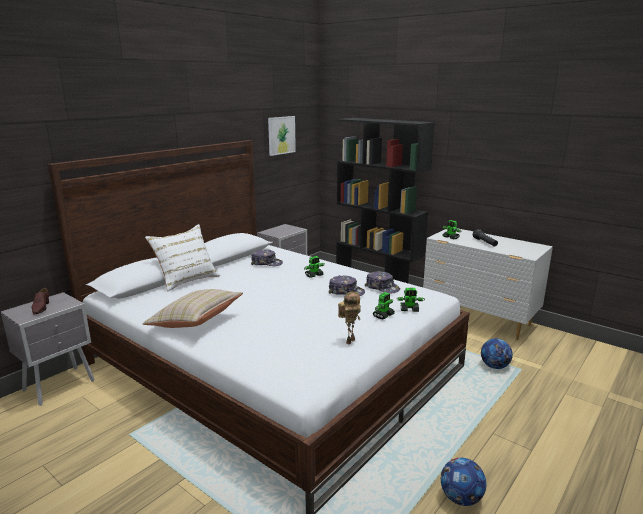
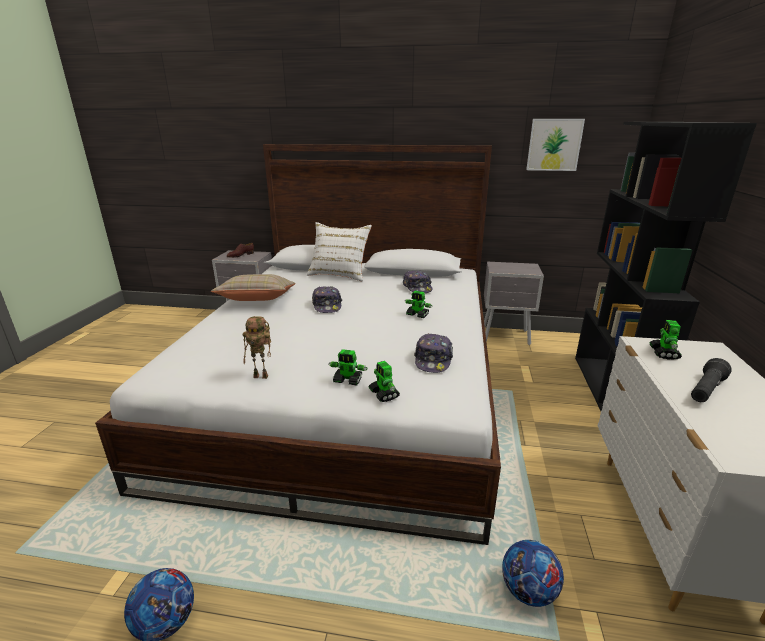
camera: 60 degrees right, 5 degrees up
(346, 292) = (392, 342): cap -> cap (327, 305)

